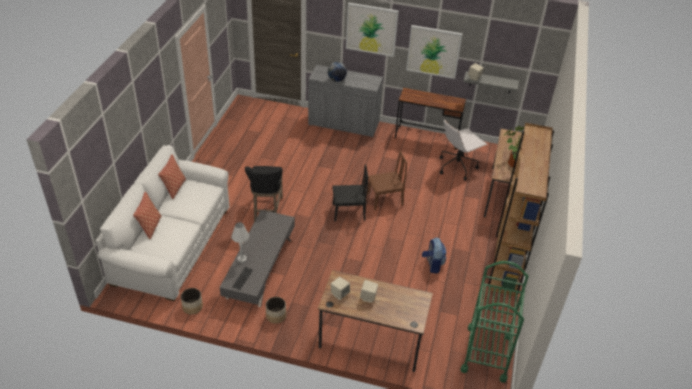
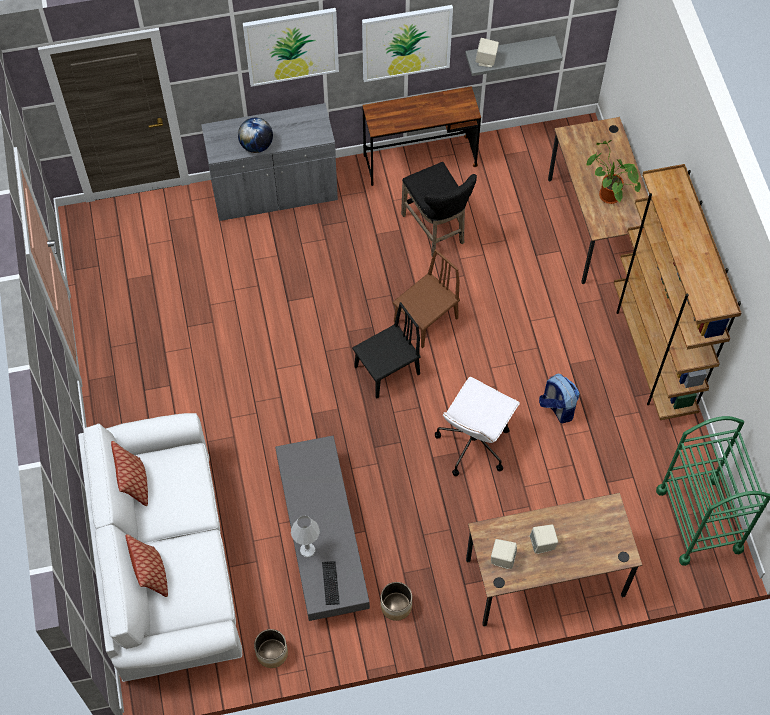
camera: 25 degrees left, 20 degrees up
(267, 211) = (266, 429): black stool -> black stool (436, 231)
(457, 167) = (496, 201): white office chair -> white office chair (473, 443)

